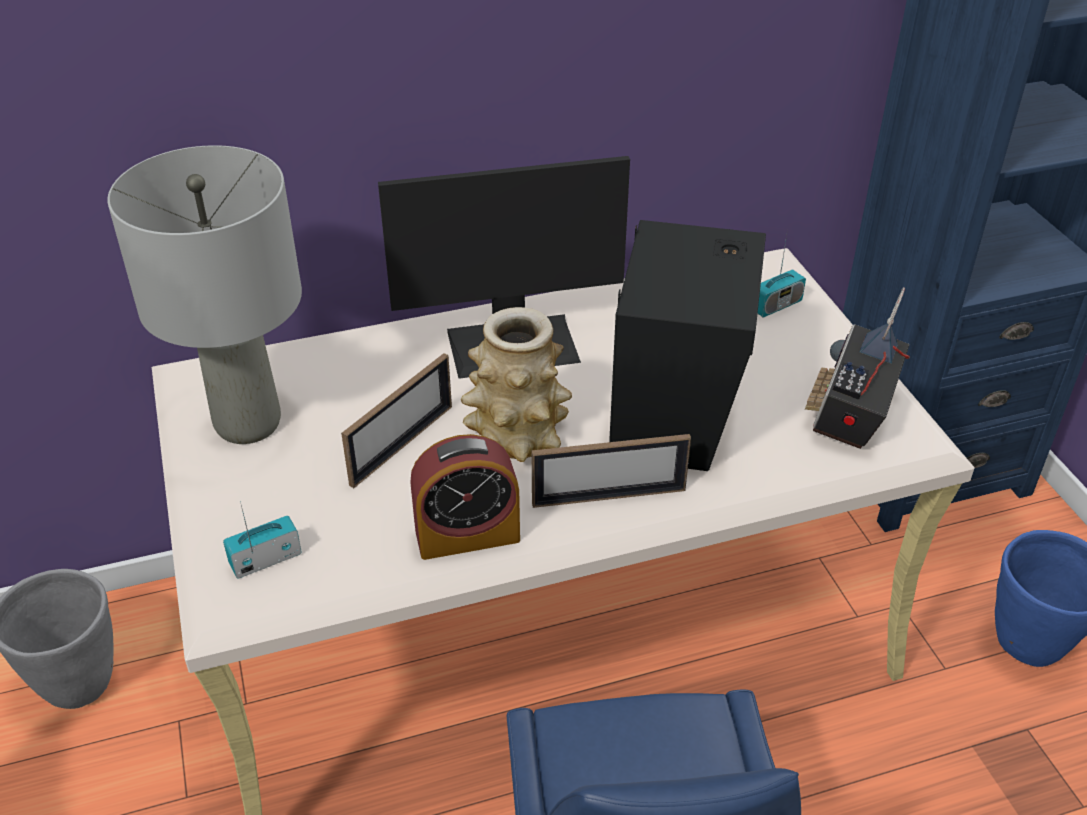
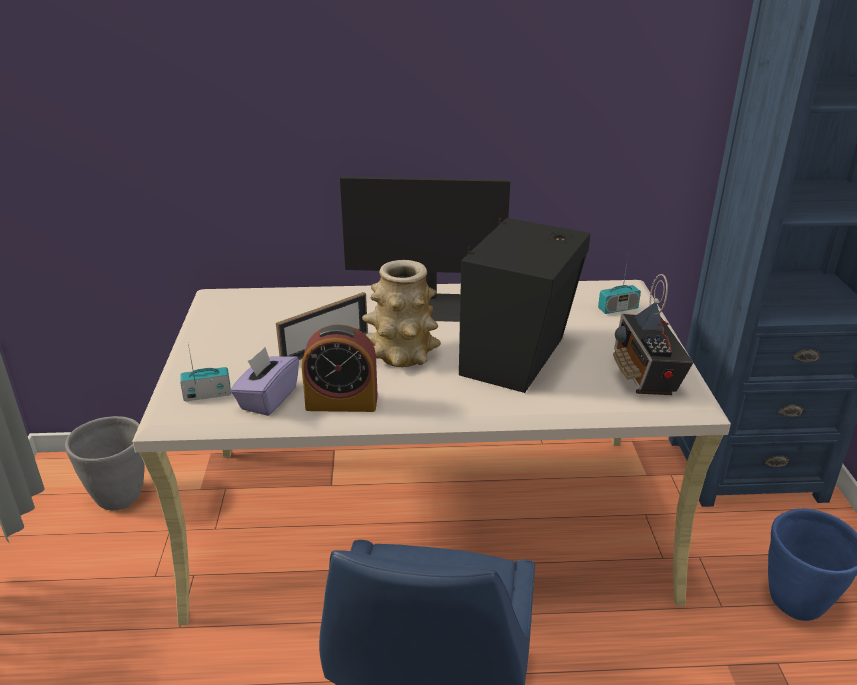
camera: 15 degrees right, 10 degrees down
(247, 422) = (235, 323): grey table lamp -> none
(358, 550) = (267, 399): none -> purple tissue box
(609, 497) = (448, 396): picture frame -> none
(851, 415) = (645, 377): radio -> radio turned 45 degrees counterclockwise

